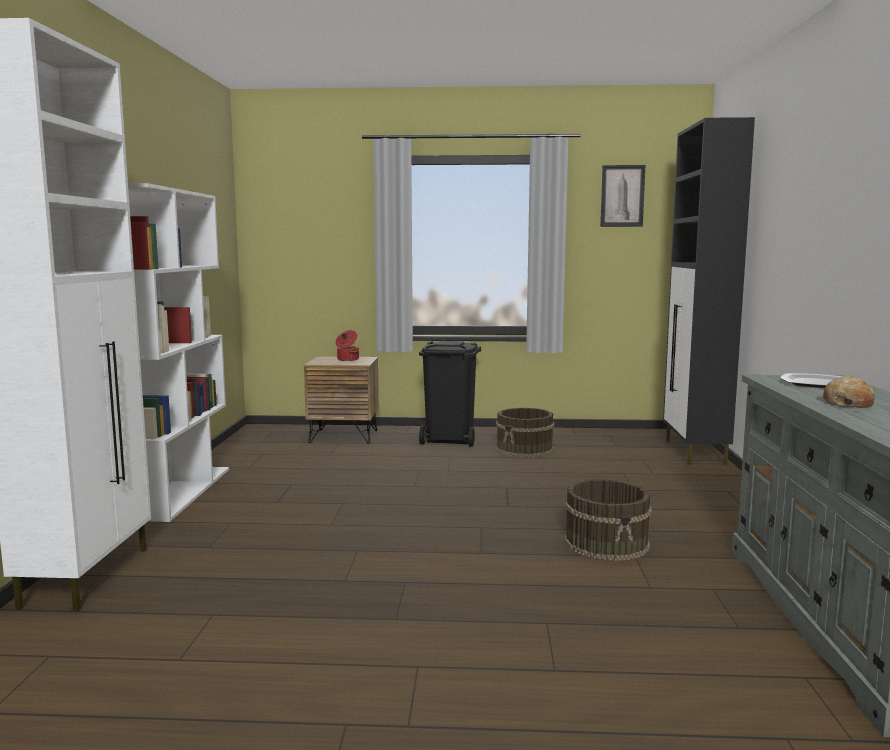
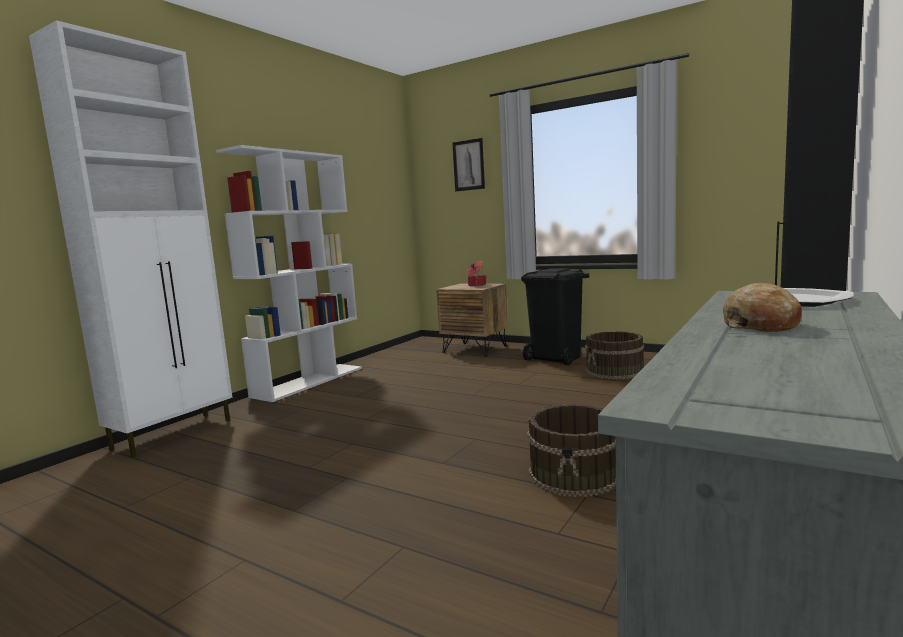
camera: 30 degrees right, 0 degrees up
(622, 196) = (743, 111): picture -> picture (468, 165)

